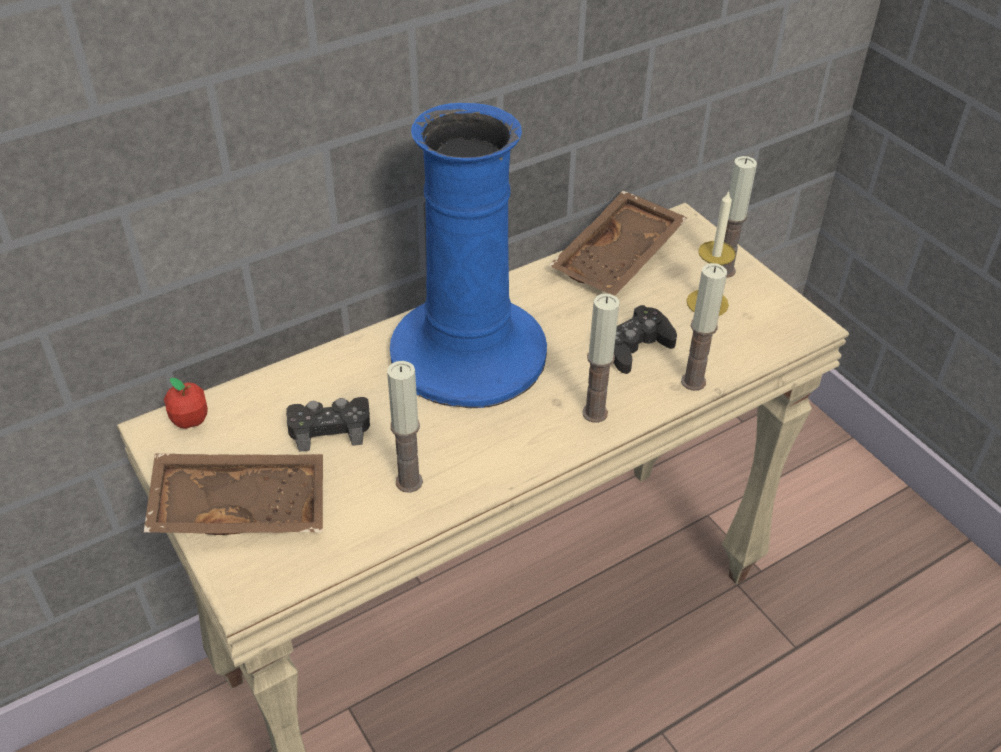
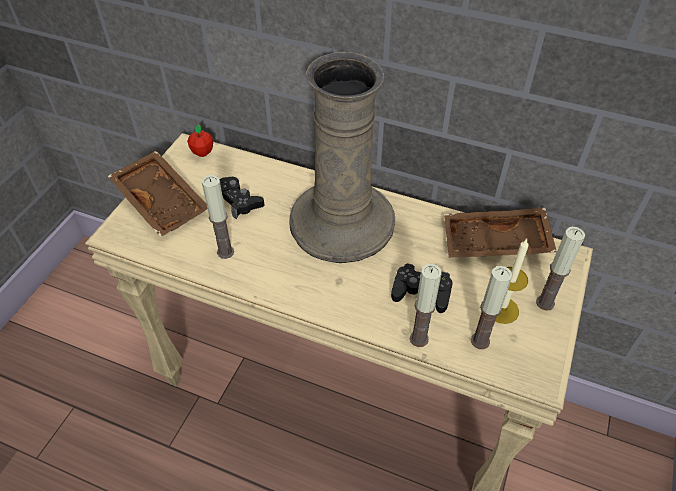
camera: 55 degrees right, 5 degrees up
(468, 354) = (341, 222): blue vase -> beige vase
(594, 413) = (345, 303): candle -> candle (480, 341)

